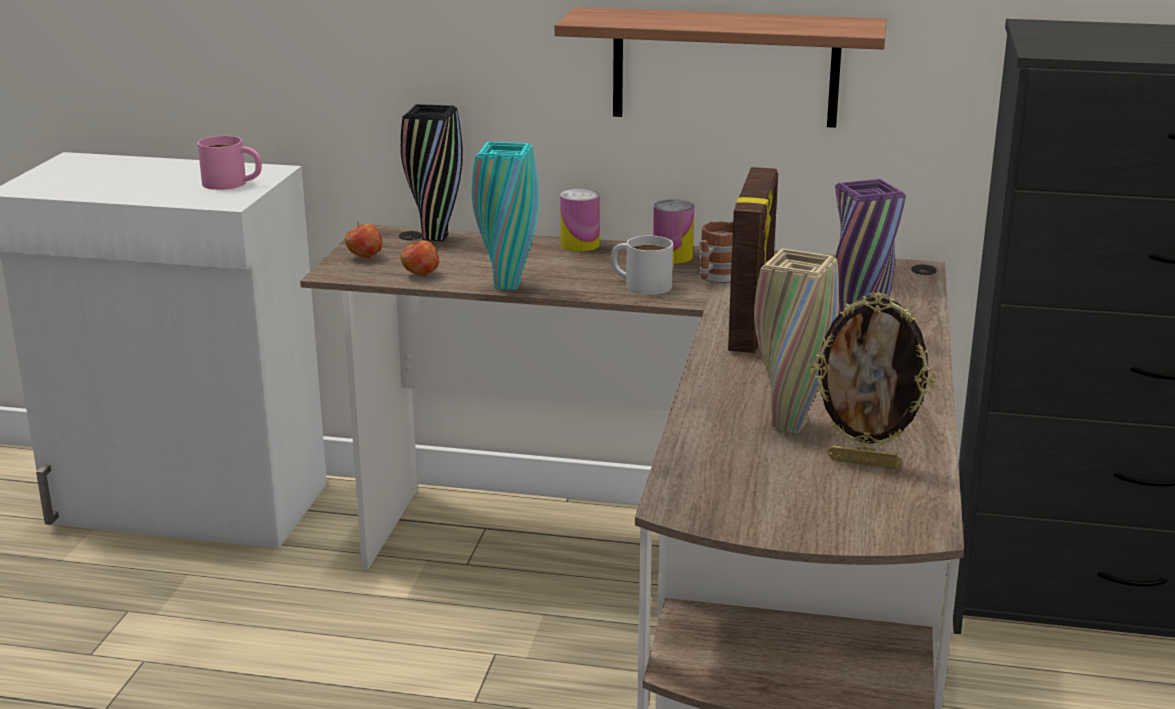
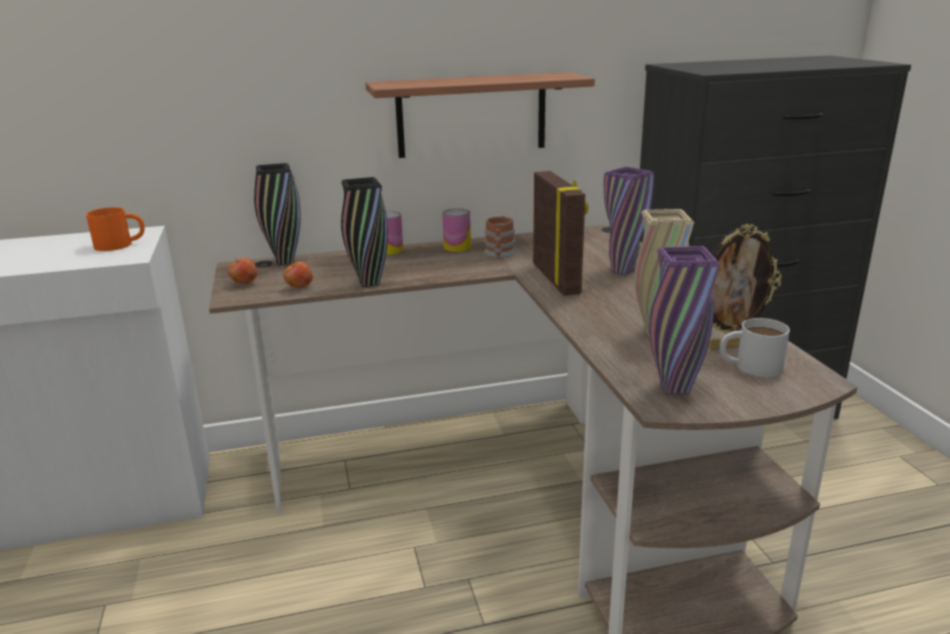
camera: 25 degrees left, 0 degrees up
(233, 183) = (120, 244): pink mug -> orange mug
(507, 285) = (369, 283): turquoise vase -> black vase
(640, 284) = (457, 267): white mug -> white mug (749, 366)
(719, 492) = (674, 388): none -> purple vase

